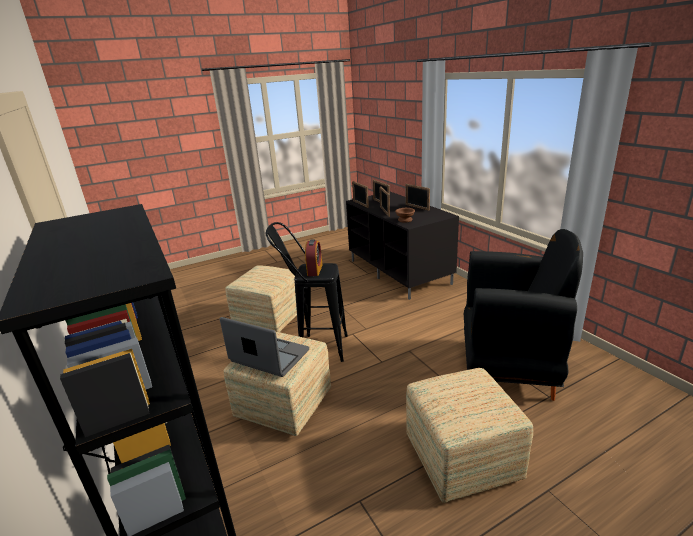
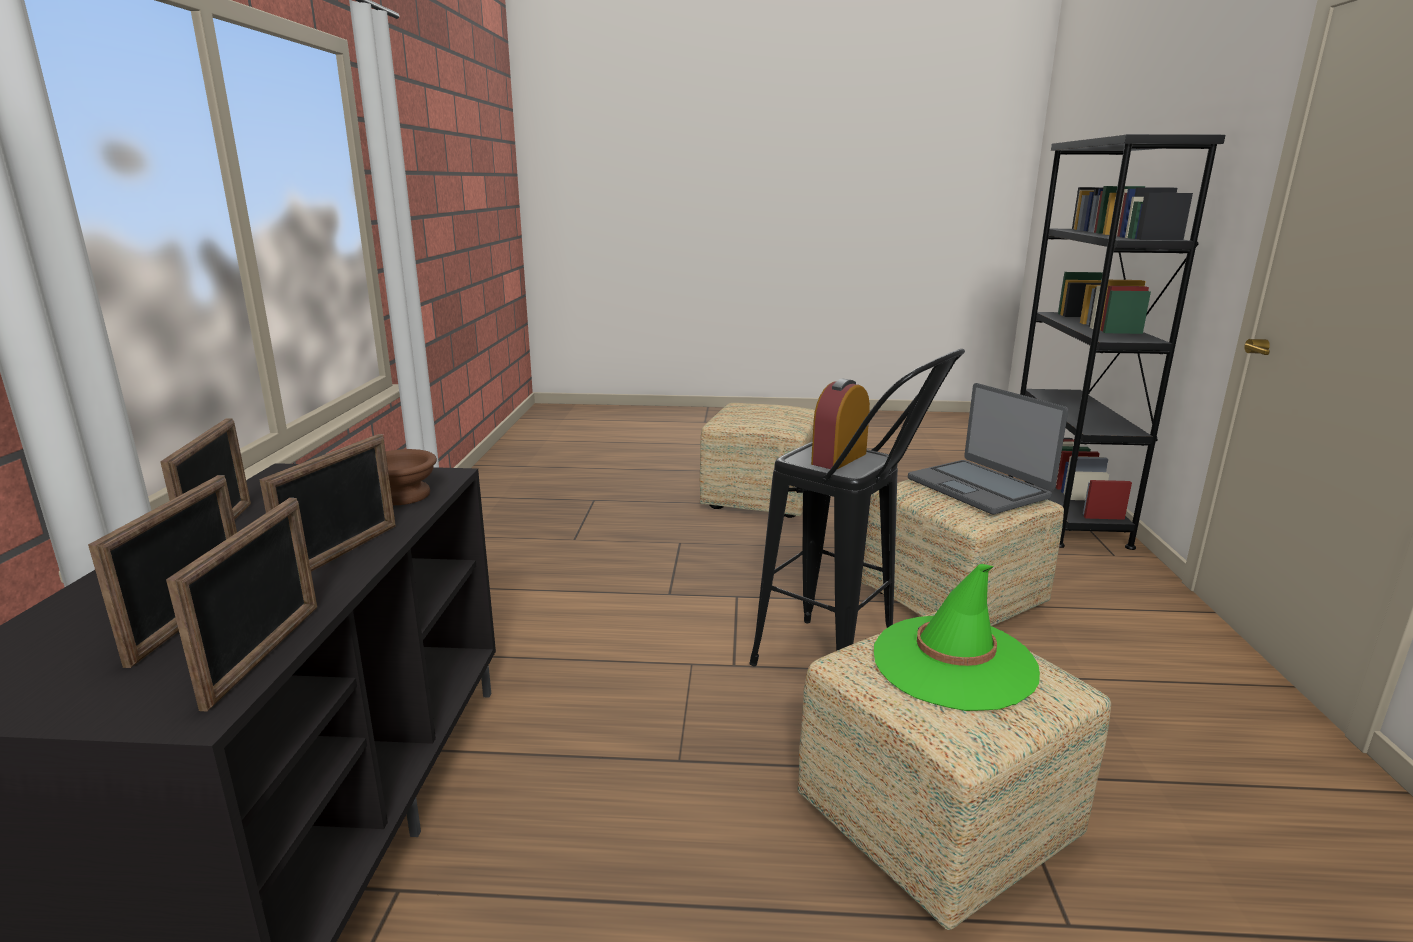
camera: 150 degrees left, 5 degrees down
(264, 277) = (953, 662): none -> green hat
(508, 368) = (578, 529): black armchair -> none

